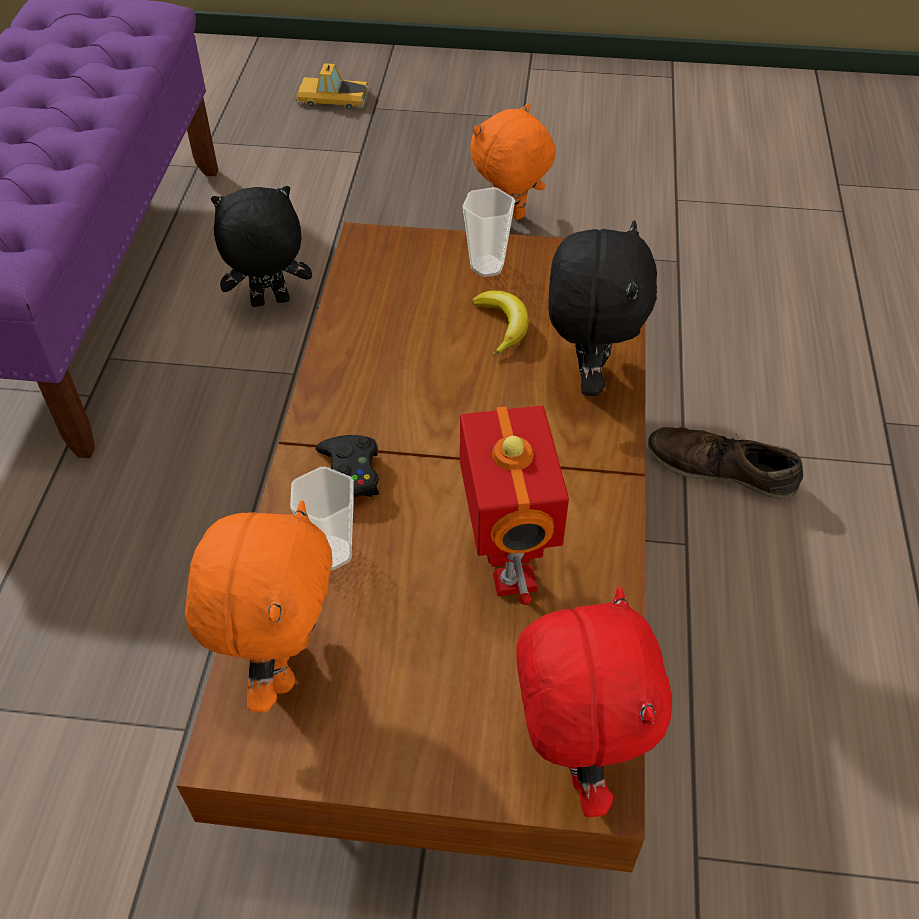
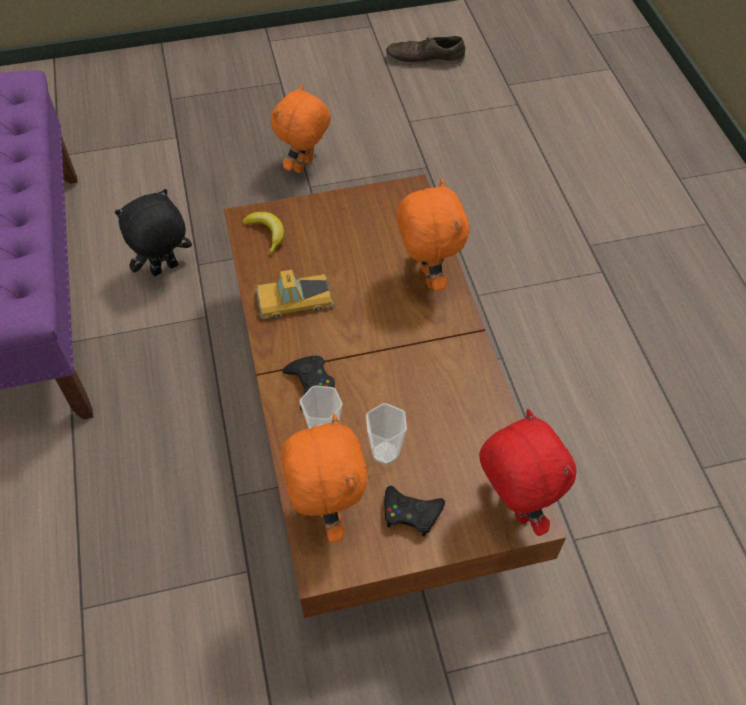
camera: 20 degrees left, 5 degrees up
(332, 98) = (135, 97): toy car -> toy car (293, 299)
(406, 711) = (411, 513): none -> black game controller
(487, 266) = (333, 216): cup -> cup (385, 453)
(502, 326) = (360, 256): banana -> banana (266, 234)
(506, 568) = (430, 411): toy robot -> none
(587, 377) = (427, 276): black plush toy -> orange plush toy
(720, 469) = (504, 303): brown shoe -> brown shoe (425, 58)

